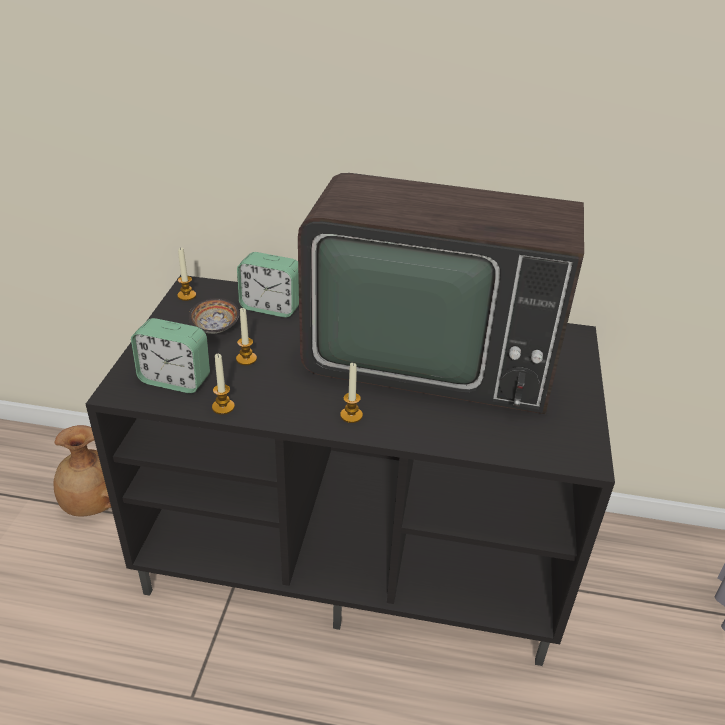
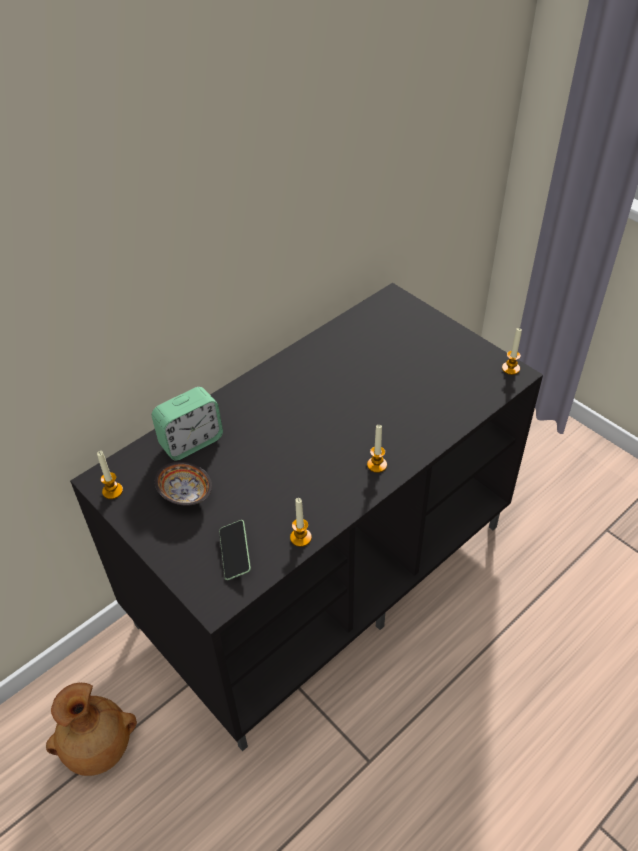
camera: 50 degrees left, 10 degrees up
(175, 380) = (235, 554): alarm clock -> phone
(246, 359) = (250, 493): candle -> candle (510, 368)
(428, 353) = (343, 383): television -> none

